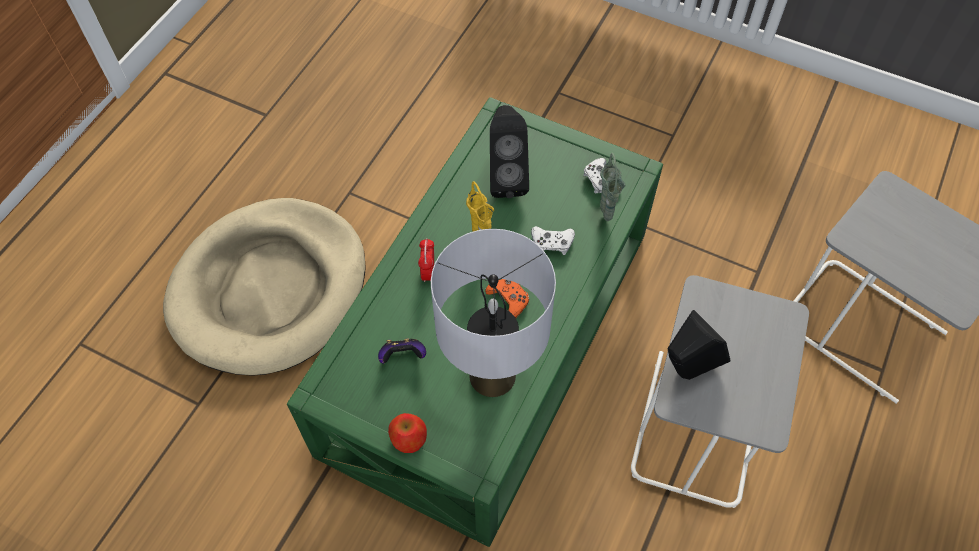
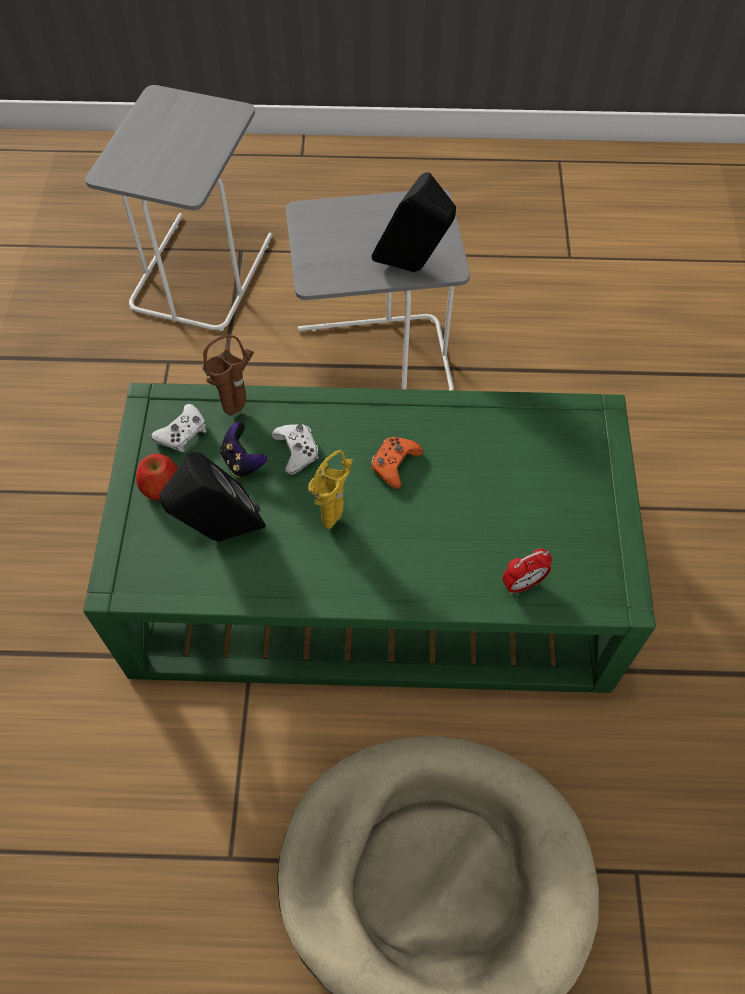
camera: 115 degrees left, 0 degrees up
(403, 356) = (524, 536): game controller -> game controller (243, 461)
(408, 438) = (609, 487): apple -> apple (161, 486)
(428, 272) = (402, 560): alarm clock -> alarm clock (523, 584)
(491, 375) = (494, 444): grey table lamp -> none
(606, 219) = (238, 410): green vase -> brown vase

